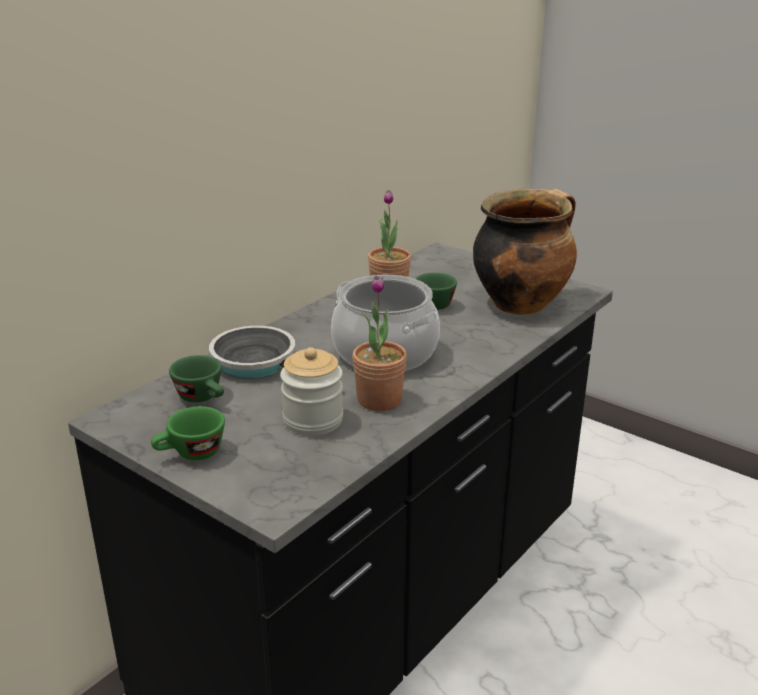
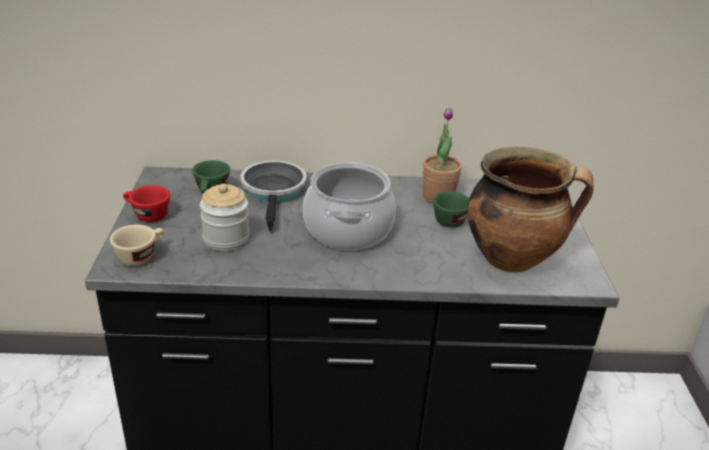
camera: 50 degrees right, 5 degrees up
(191, 454) = (146, 215): green cup -> red cup
(275, 483) = (141, 256): none -> beige cup
(379, 400) = (280, 253): potted plant -> none

